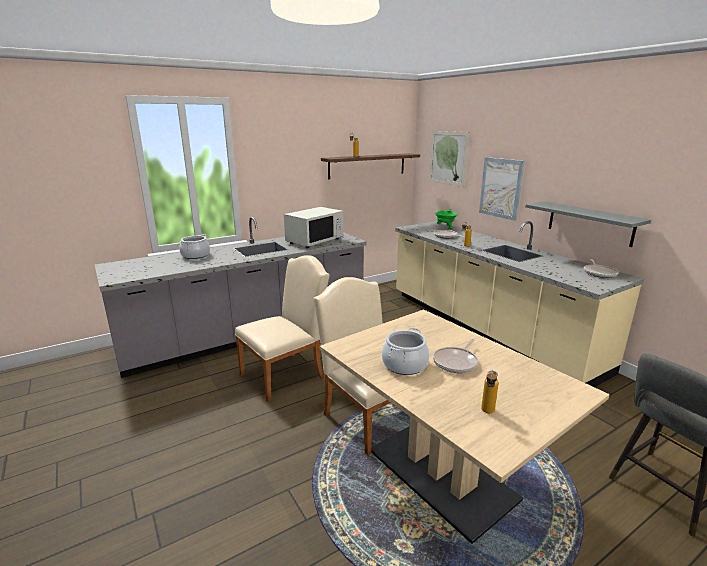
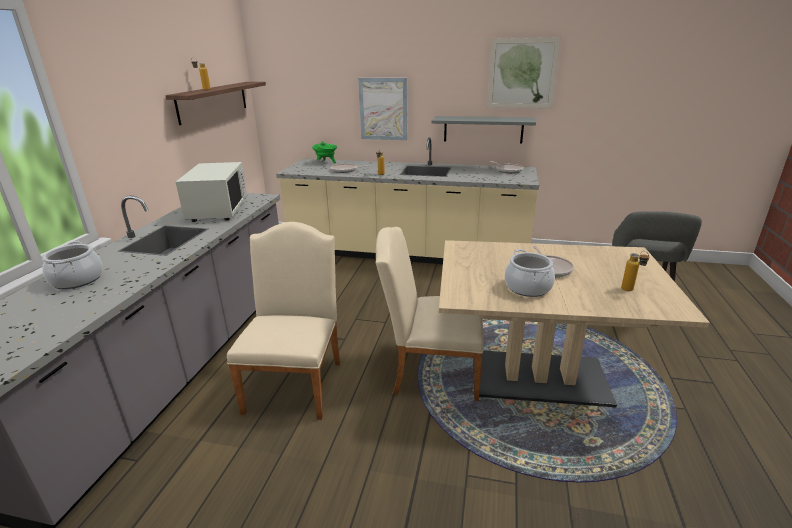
camera: 45 degrees left, 5 degrees up
(448, 158) = (305, 83): picture -> picture (522, 74)

